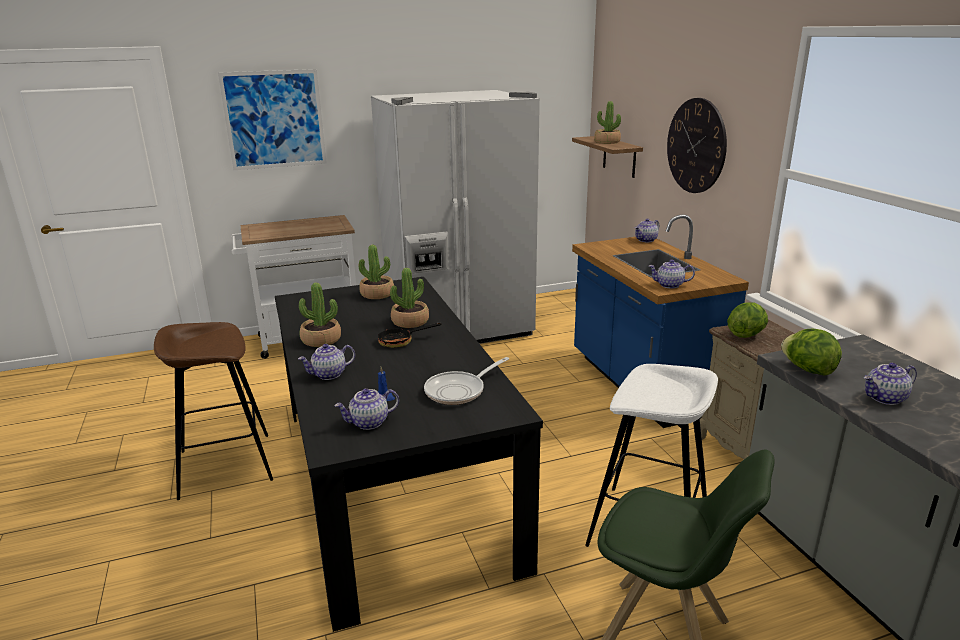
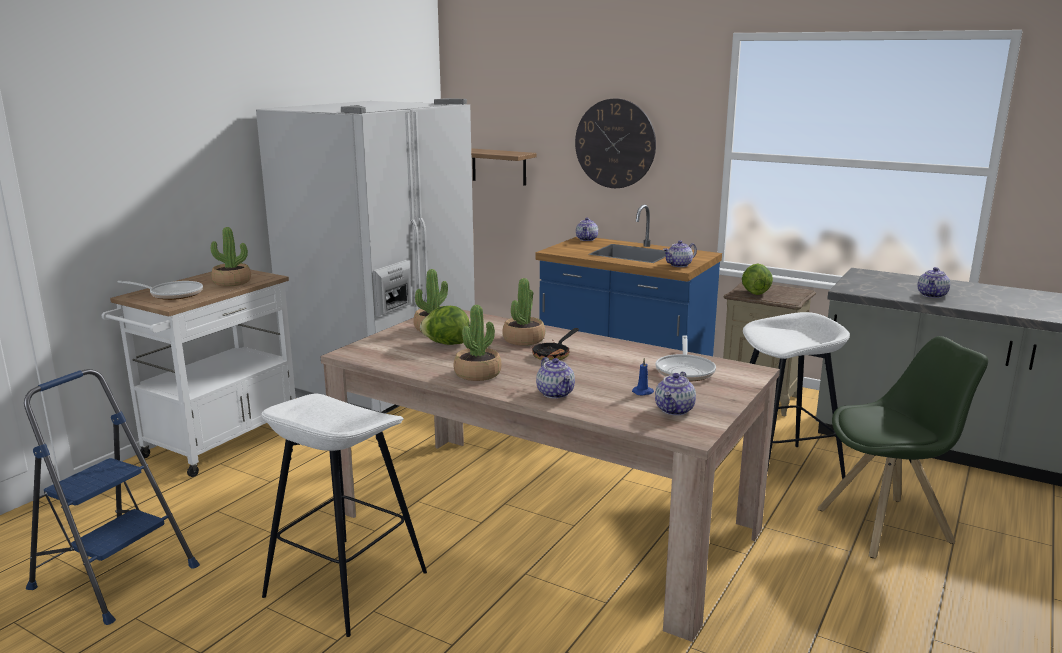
camera: 40 degrees left, 5 degrees down
(151, 404) = (111, 574): none -> blue step ladder
(225, 465) = (345, 584): brown stool -> white stool
(270, 229) = (172, 294): none -> frying pan
(274, 119) = (145, 144): picture -> none
(329, 374) = (556, 393): teapot -> teapot turned 45 degrees counterclockwise
(393, 479) = (544, 520): black dining table -> beige dining table
(607, 142) = (491, 151): potted plant -> potted plant (232, 282)
(807, 369) = (869, 292): lettuce -> lettuce (446, 343)

